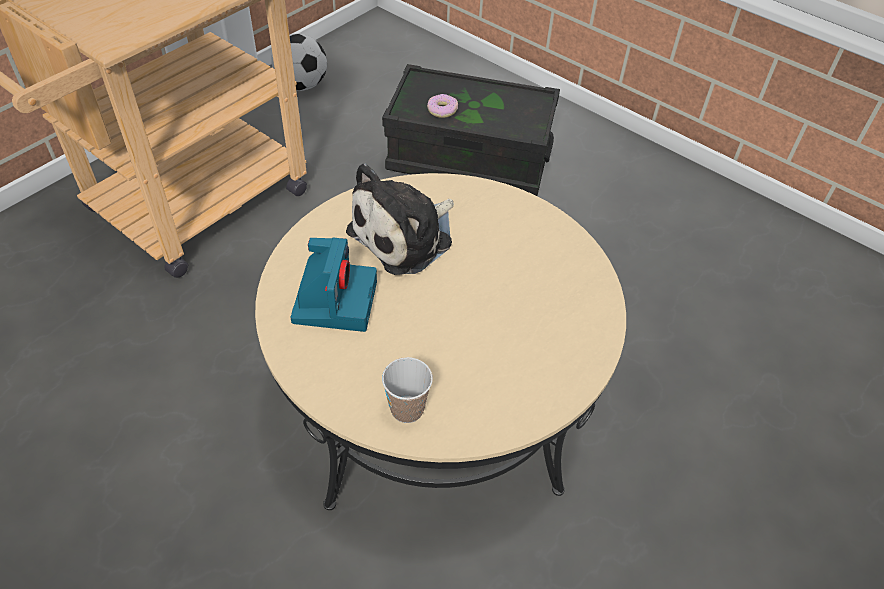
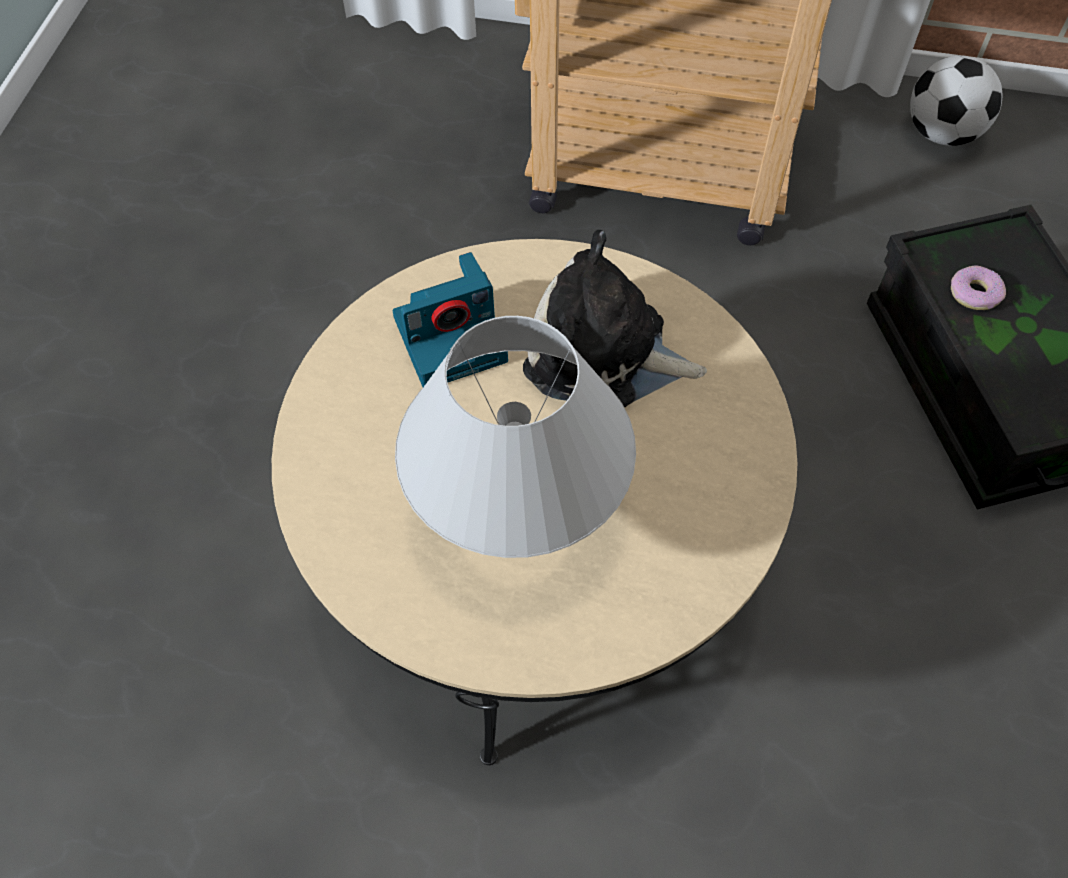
camera: 65 degrees right, 10 degrees up
(407, 409) = (337, 485): cup -> none
(486, 321) = (518, 507): none -> white table lamp

